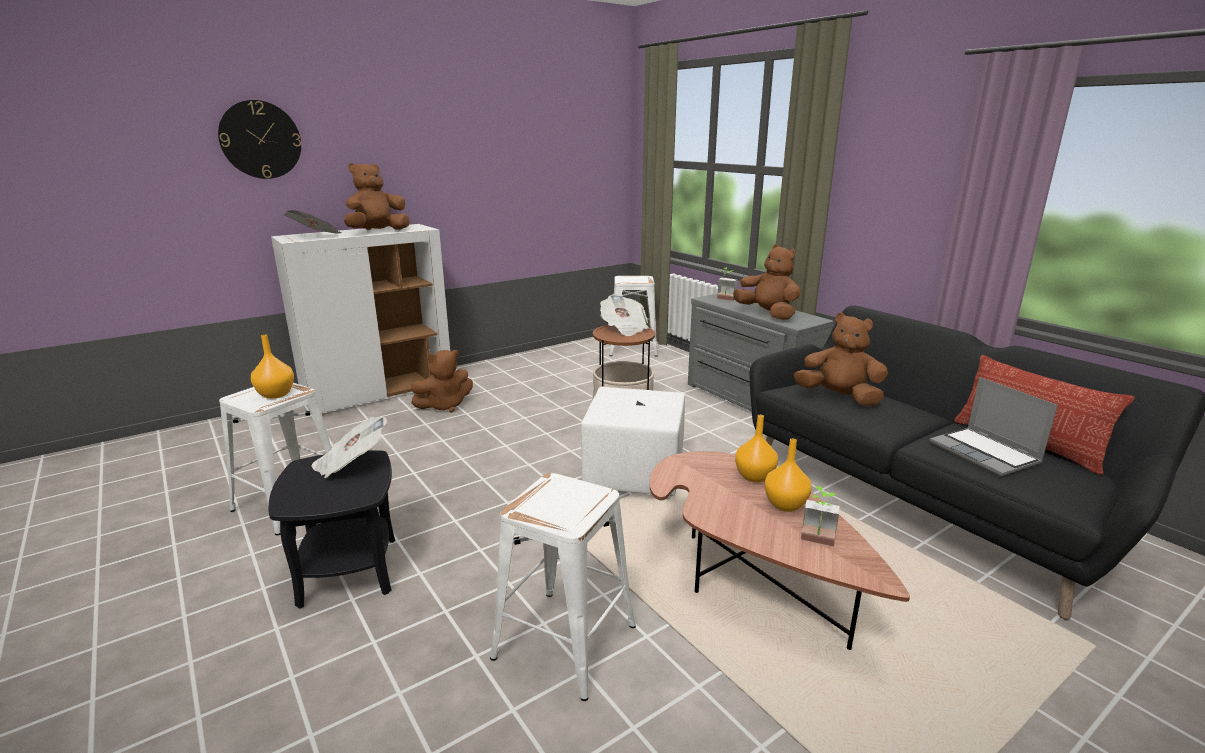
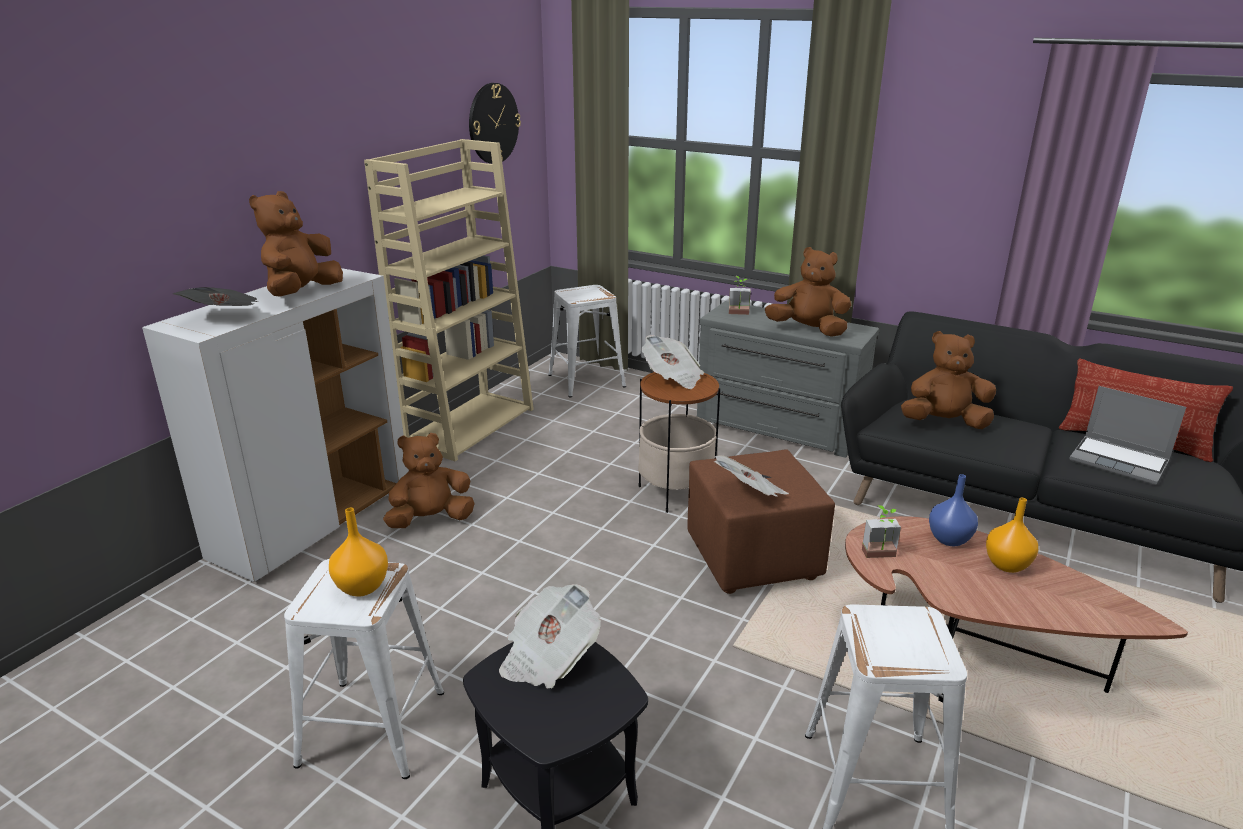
camera: 25 degrees left, 5 degrees up
(260, 140) = (109, 176): wall clock -> wall clock (493, 123)
(444, 406) = (431, 520): brown plush toy -> brown plush toy turned 150 degrees counterclockwise
(526, 360) = (469, 425): none -> beige bookcase
(614, 411) = (749, 494): none -> newspaper
(633, 476) = (752, 560): white ottoman -> brown ottoman
(754, 477) = (950, 540): orange vase -> blue vase
(817, 542) = (1071, 599): potted plant -> potted plant (880, 556)

